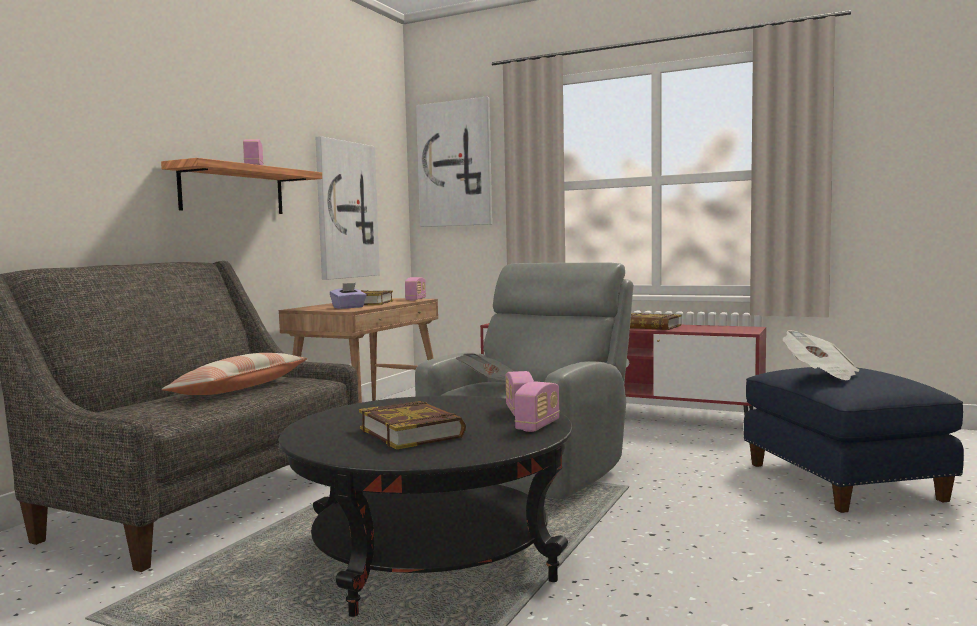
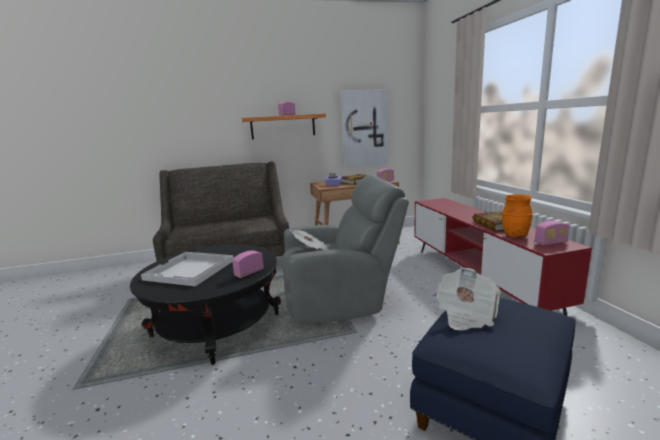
camera: 50 degrees right, 10 degrees up
(240, 389) = (239, 223): pillow -> none
(411, 432) = (190, 270): book -> white tray
(455, 164) = (440, 94): picture -> none
(538, 426) = (223, 286): radio -> radio (550, 243)
(693, 329) = (515, 236): none -> orange vase

